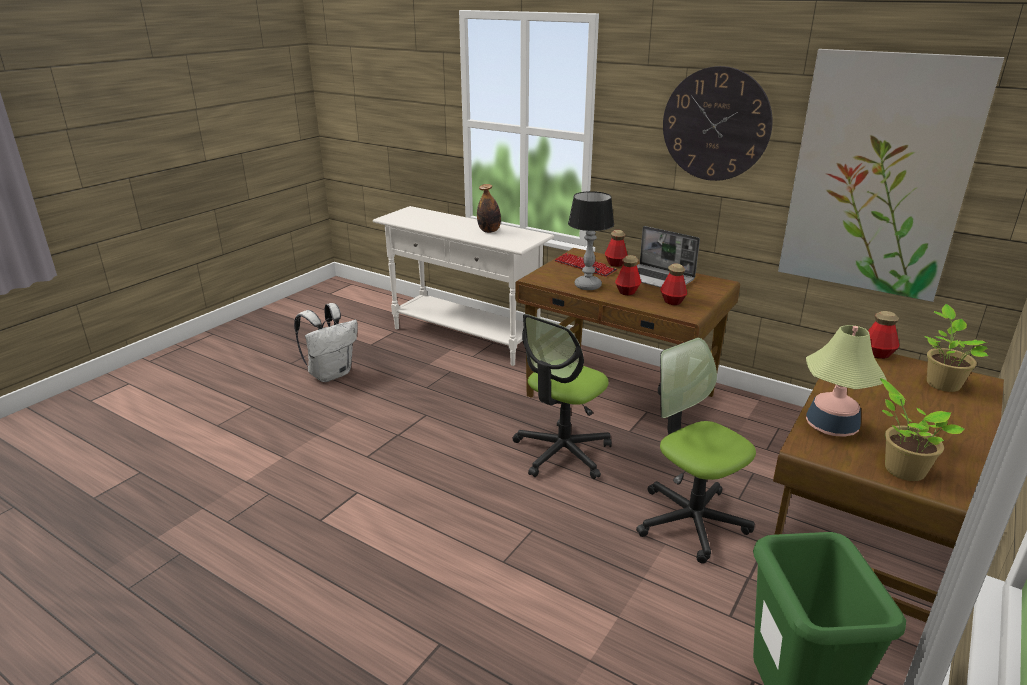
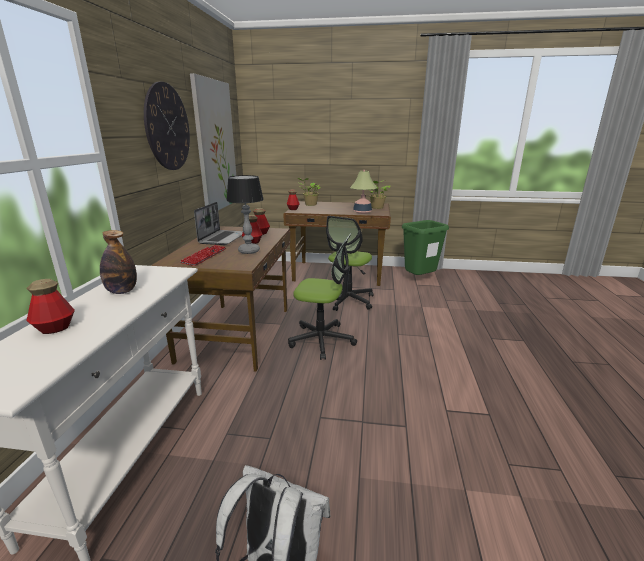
camera: 115 degrees left, 5 degrees down
(615, 263) = (193, 249): bottle -> bottle (55, 328)

